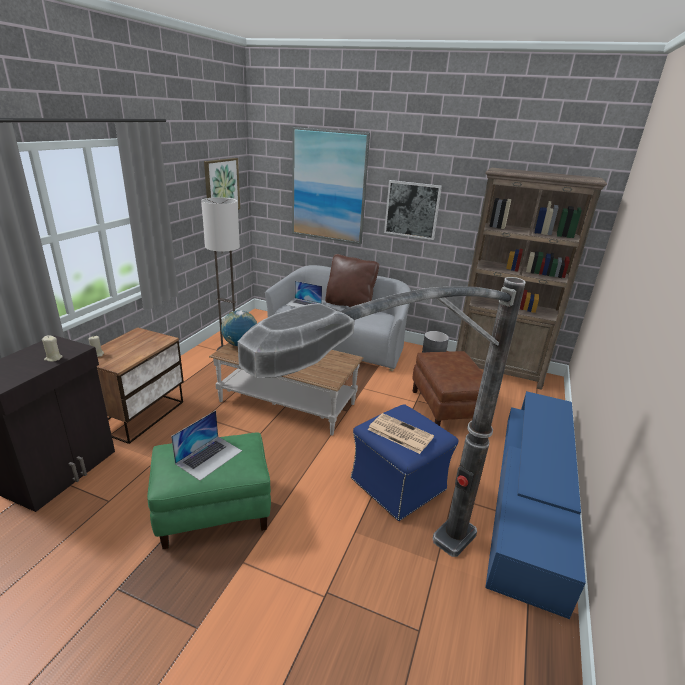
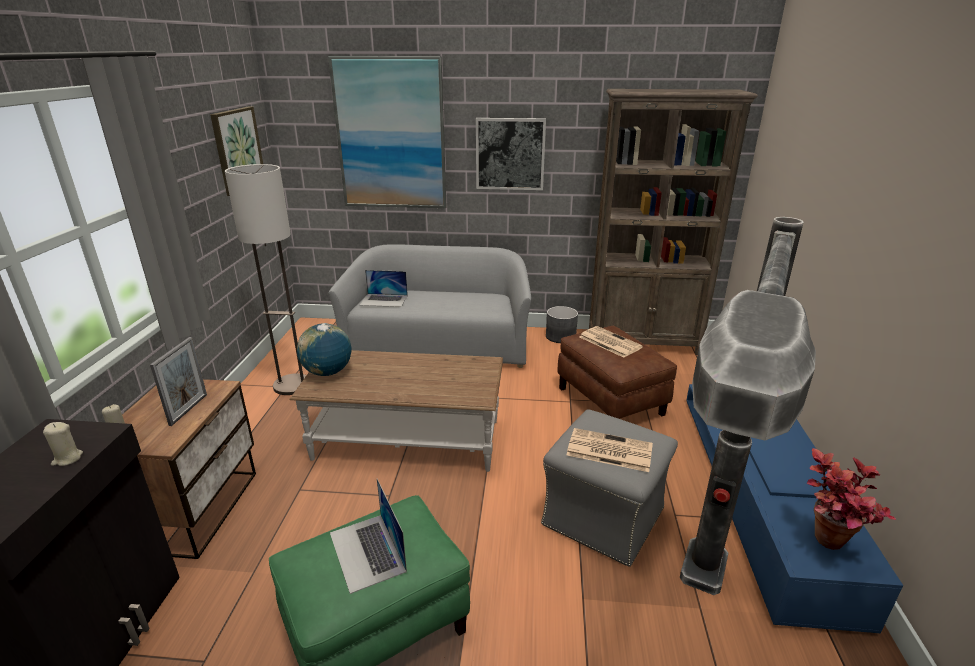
camera: 15 degrees left, 0 degrees up
(141, 348) = (188, 409): none -> picture frame
(209, 457) = (367, 552): laptop -> laptop turned 135 degrees clockwise
(350, 304) = (444, 290): brown pillow -> none
(398, 485) = (604, 517): blue ottoman -> grey ottoman
(450, 362) = (609, 342): none -> newspaper
(539, 541) = (827, 547): none -> potted plant

